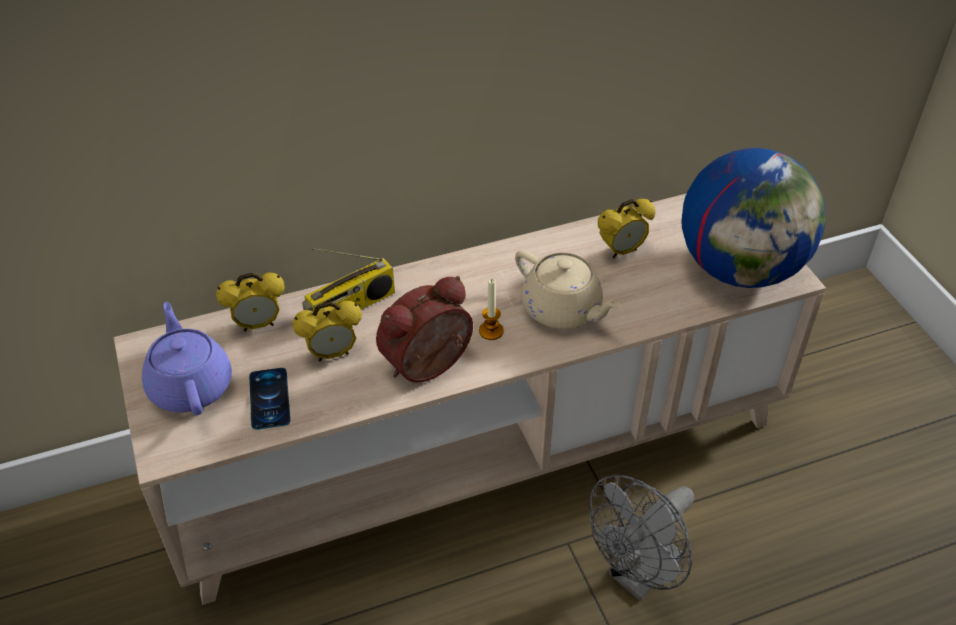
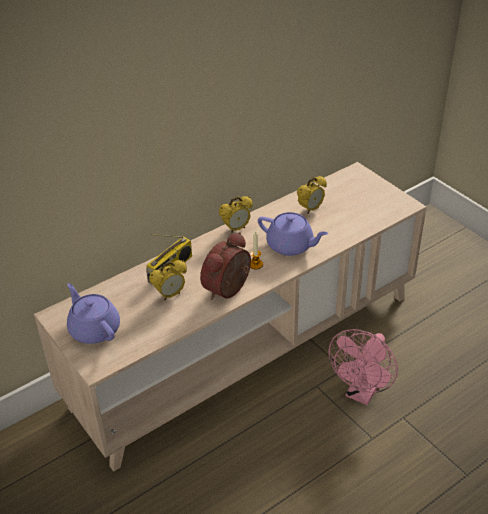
camera: 15 degrees left, 5 degrees down
(258, 324) = (119, 289): alarm clock -> alarm clock (236, 229)
(269, 399) = (144, 326): phone -> none
(563, 310) = (291, 245): beige teapot -> purple teapot
(638, 575) = (362, 393): grey fan -> pink fan
(740, 268) = (378, 205): globe -> none

